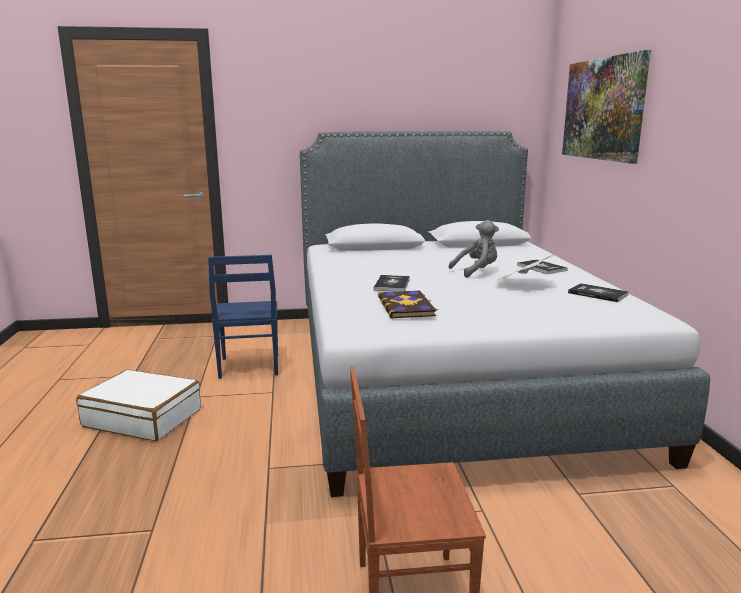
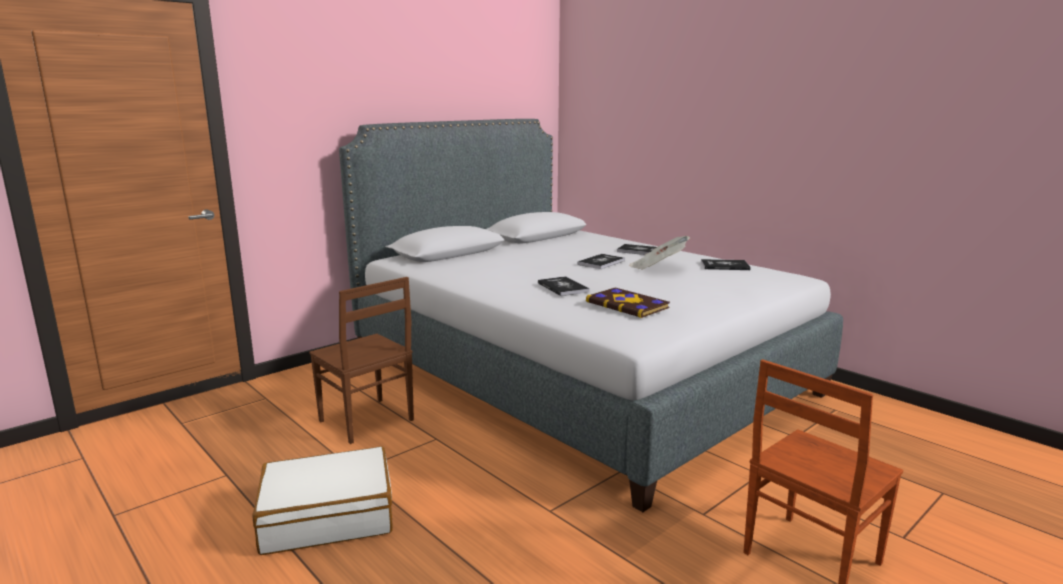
camera: 35 degrees left, 0 degrees up
(248, 367) = (366, 421): blue chair -> brown chair
(476, 271) = (601, 262): grey plush toy -> book
(603, 109) = (646, 98): picture -> none

